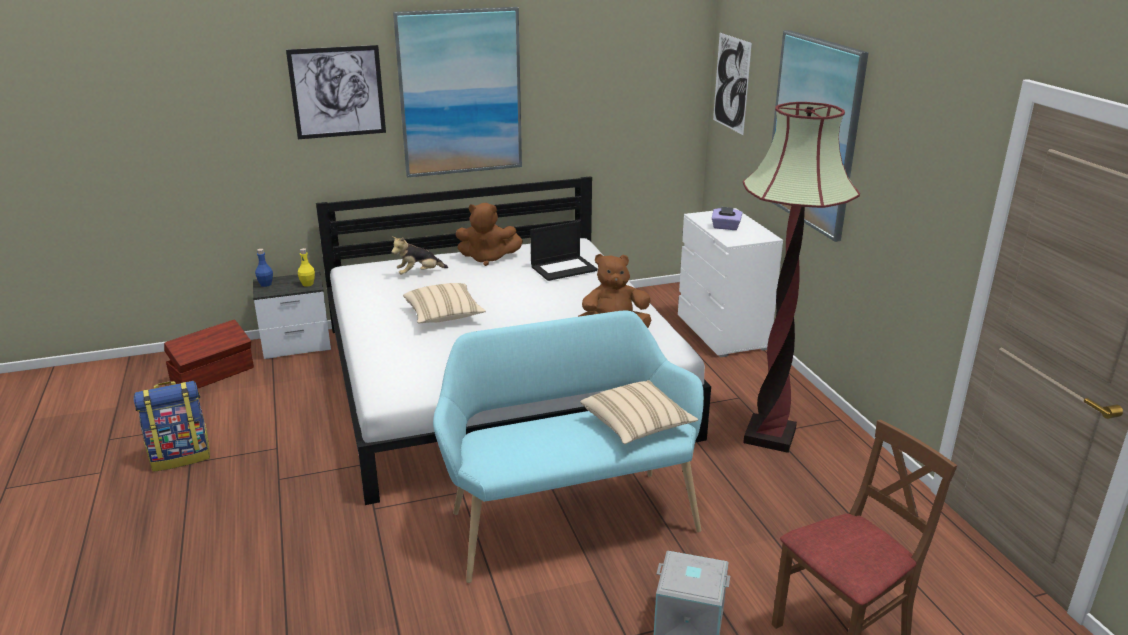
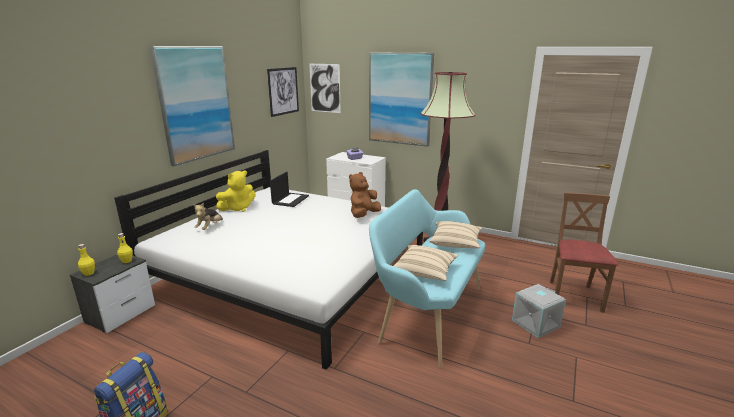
camera: 45 degrees left, 5 degrees down
(214, 374) = (73, 363): brown storage box -> none
(265, 284) = (89, 273): blue bottle -> yellow bottle
(337, 92) = (118, 108): picture -> picture (283, 91)
(444, 316) = (269, 240): beige pillow -> beige pillow (425, 272)
(487, 258) = (238, 208): brown plush toy -> yellow plush toy

